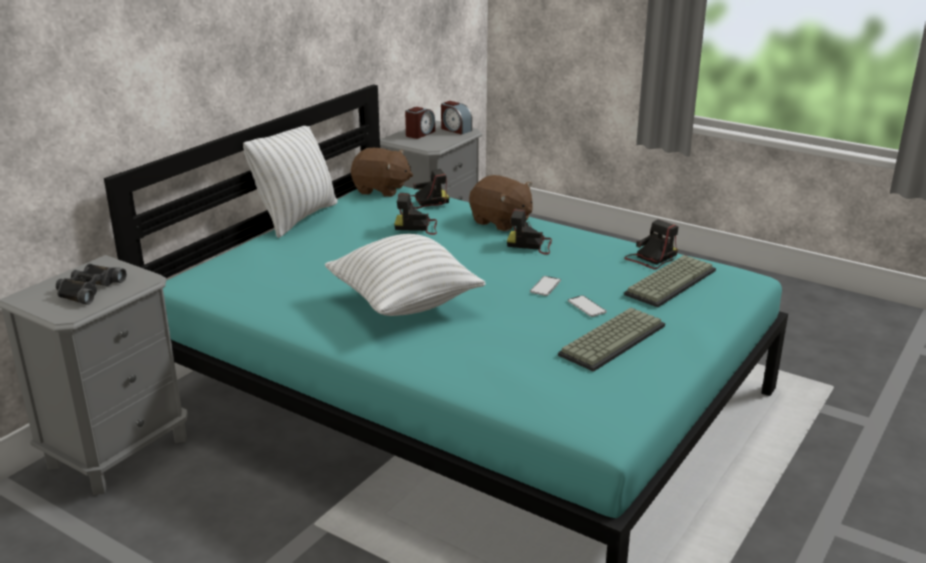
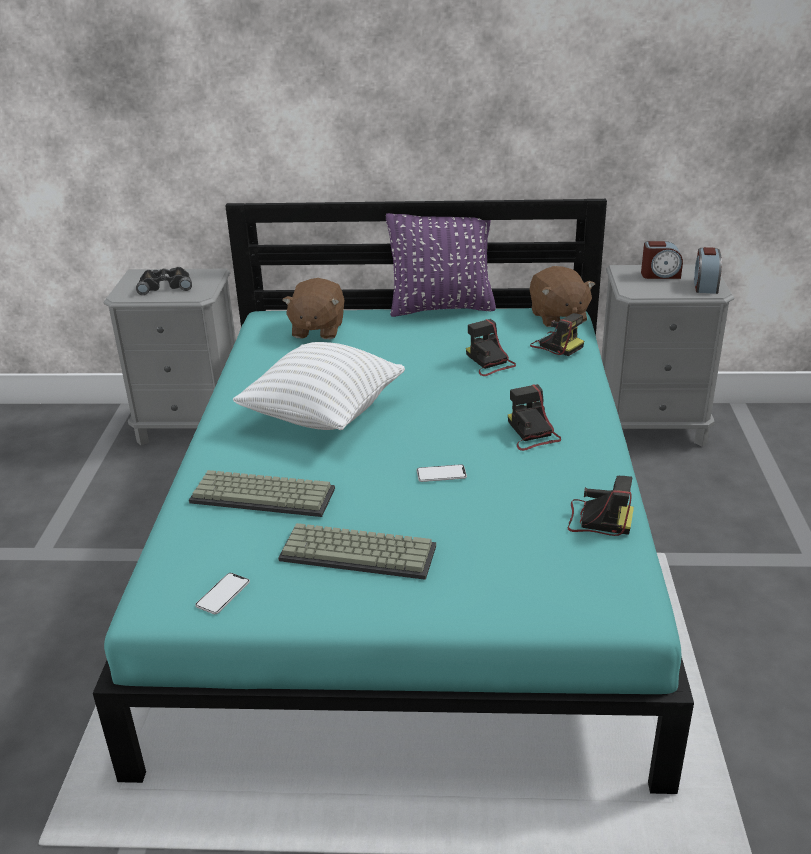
camera: 60 degrees right, 5 degrees up
(297, 218) = (441, 308): white pillow -> purple pillow
(501, 222) = (568, 399): brown plush toy -> brown plush toy (317, 330)
(586, 307) = (420, 514): phone -> phone (223, 594)
(669, 281) = (547, 550): keyboard -> keyboard (265, 494)

